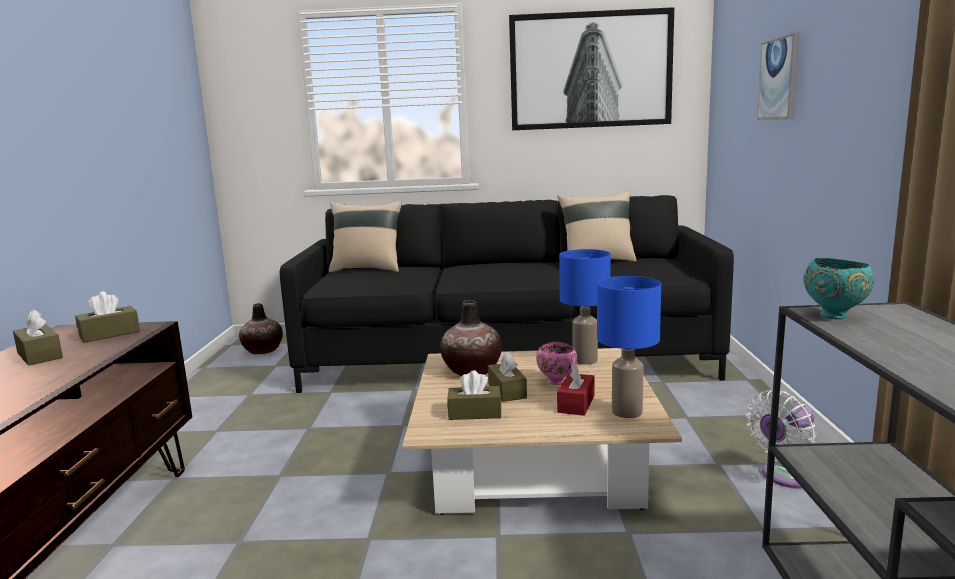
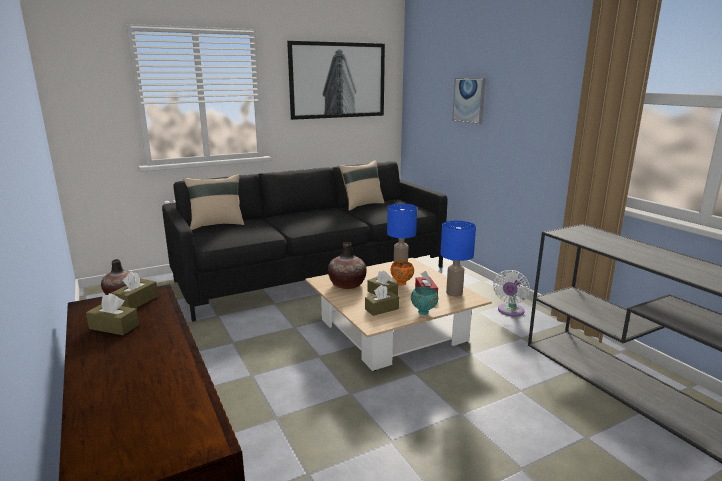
camera: 30 degrees left, 5 degrees up
(557, 382) = (402, 283): pink bowl -> orange bowl
(836, 316) = (569, 234): turquoise bowl -> turquoise bowl (424, 312)

